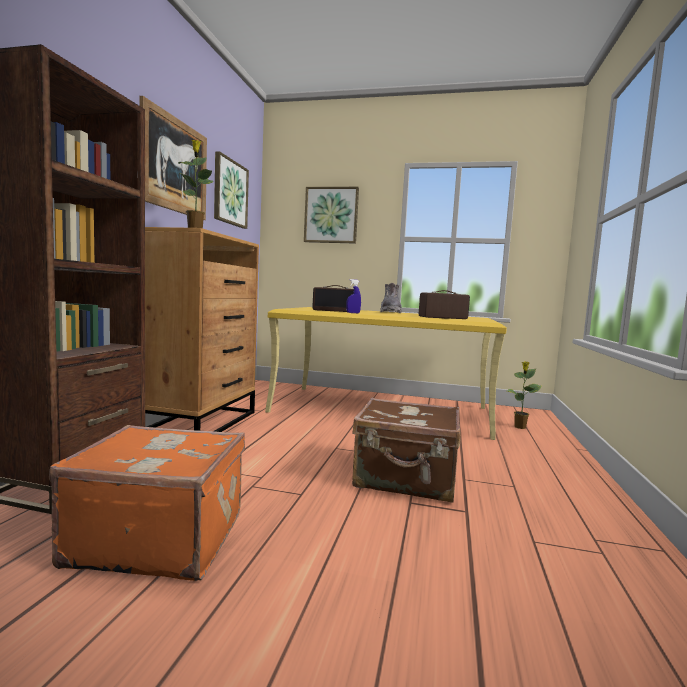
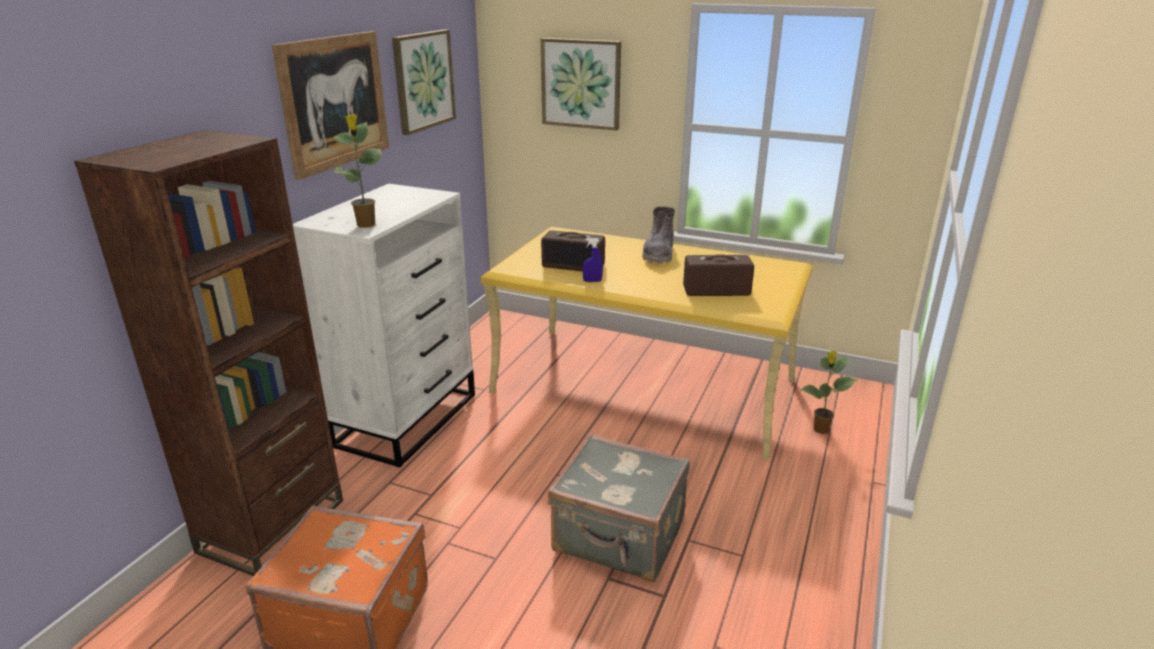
camera: 10 degrees right, 20 degrees up
(200, 423) = (407, 419): brown dresser -> white dresser
(406, 479) = (619, 538): brown suitcase -> grey suitcase

